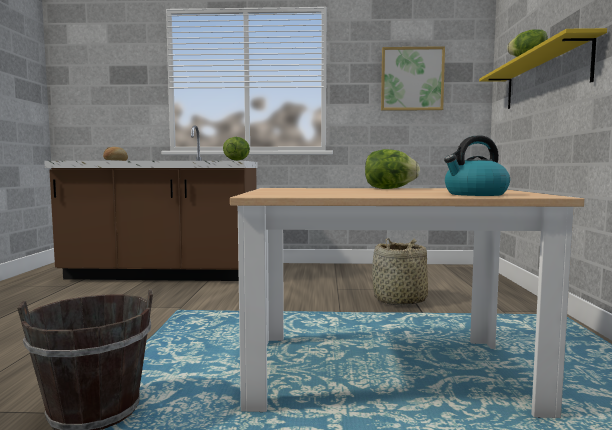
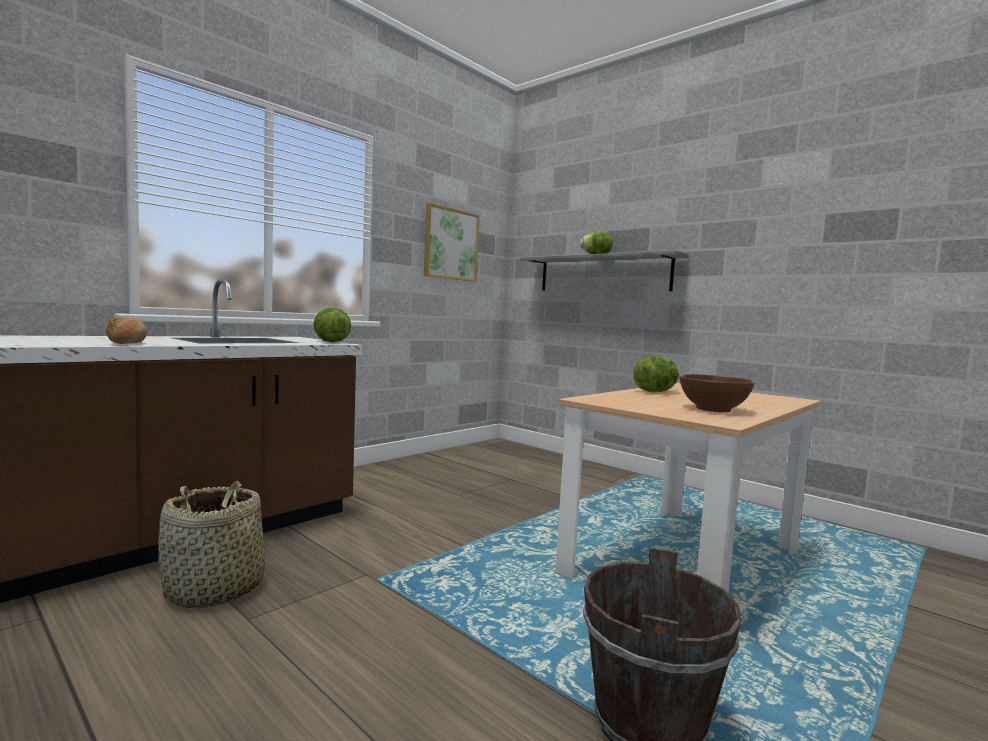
camera: 50 degrees left, 0 degrees up
(330, 193) = (713, 409): none -> brown bowl
(400, 300) = (535, 492): basket -> basket (215, 590)
(475, 194) = (767, 400): kettle -> none
(544, 78) = (602, 274): yellow shelf -> grey shelf

